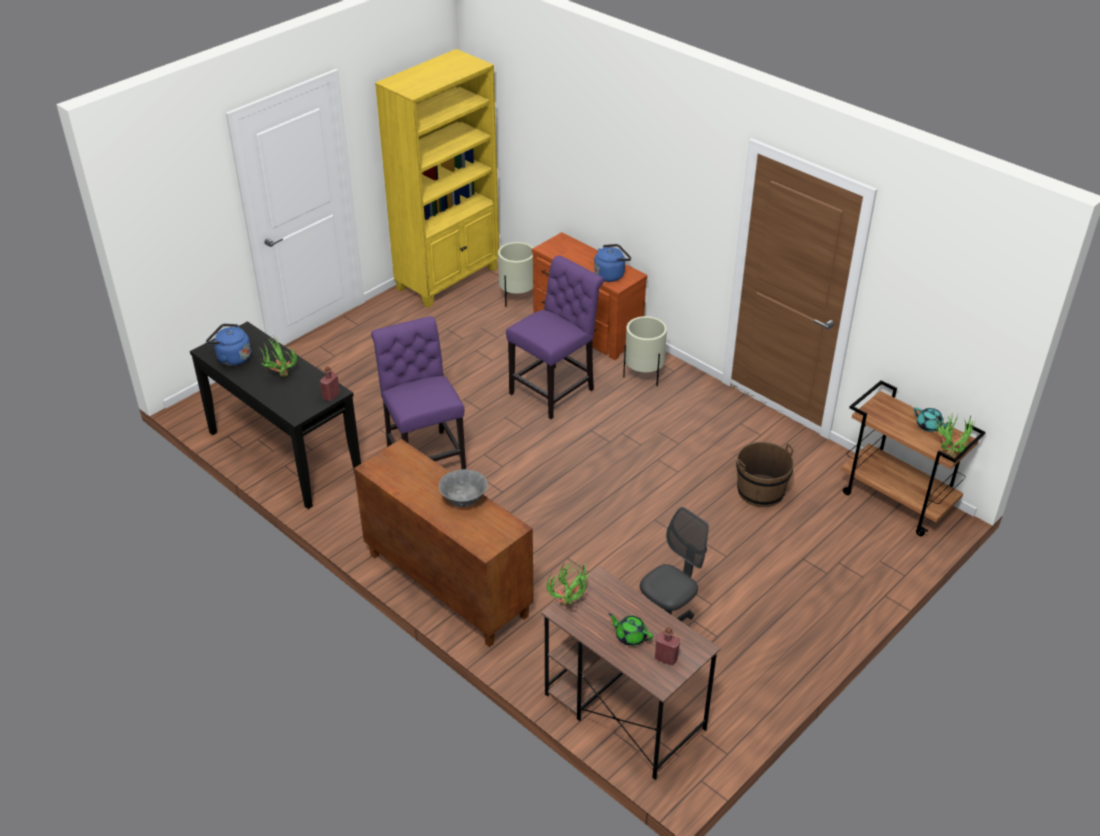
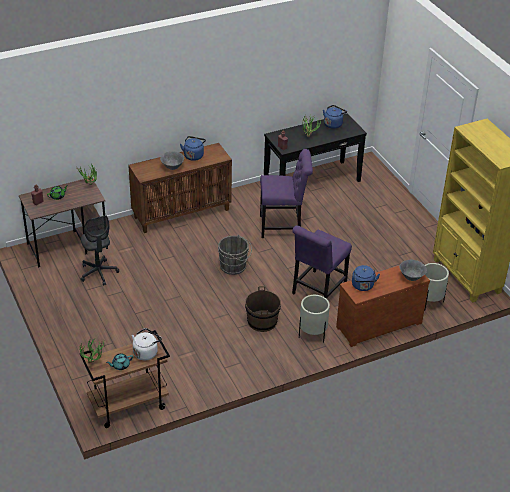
camera: 110 degrees right, 0 degrees up
(411, 486) = (194, 155): none -> blue kettle
(552, 481) = (234, 267): none -> grey bucket
(555, 390) = (317, 291): purple chair -> purple chair turned 60 degrees clockwise
(567, 244) = (411, 278): none -> grey bowl
(760, 491) = (174, 347): brown bucket -> brown bucket (262, 321)
(885, 411) = (146, 352): none -> white kettle

